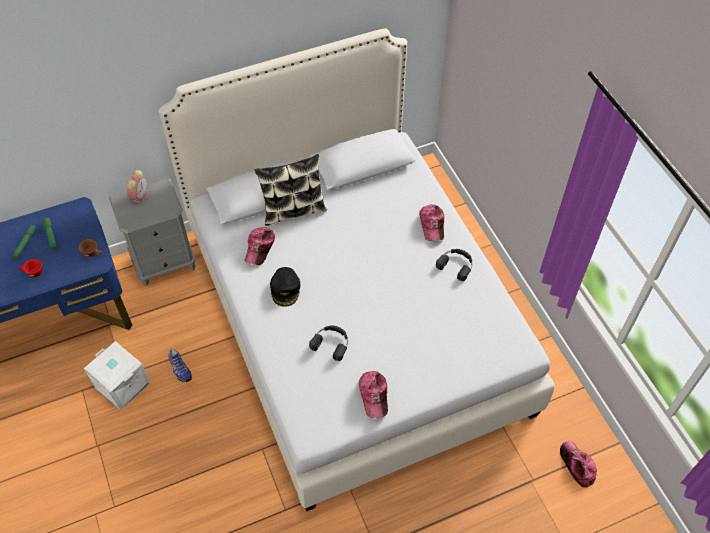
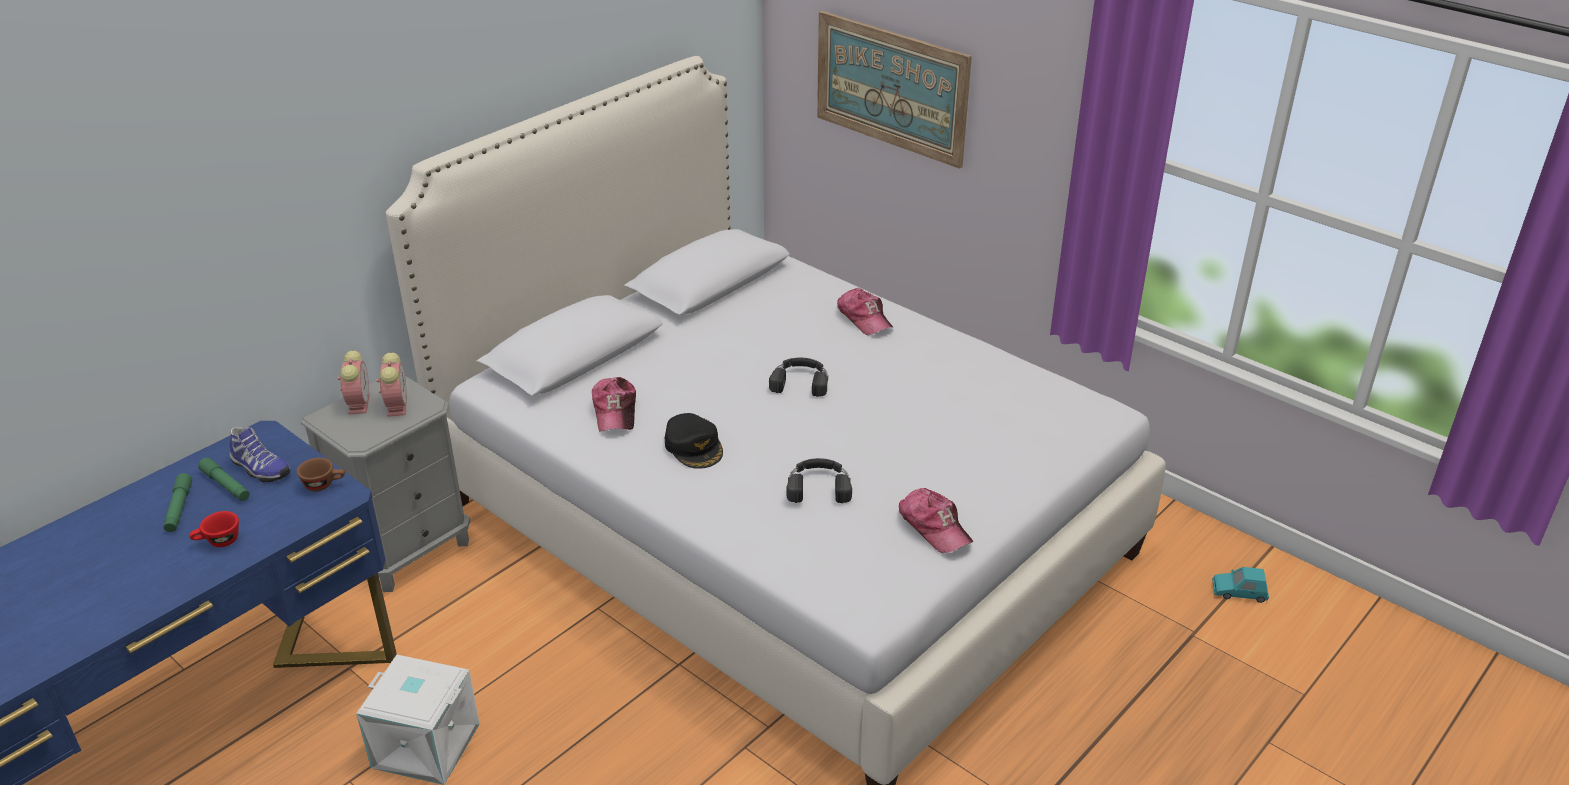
camera: 25 degrees left, 20 degrees down
(156, 203) = (397, 405): none -> alarm clock
(179, 369) = (524, 686): shoe -> shoe (259, 469)
(293, 210) = (638, 356): pillow -> none
(456, 264) = (934, 350): black headphones -> black headphones (800, 381)
(499, 85) = (891, 87): none -> picture
(577, 465) = (1239, 592): cap -> turquoise toy car

